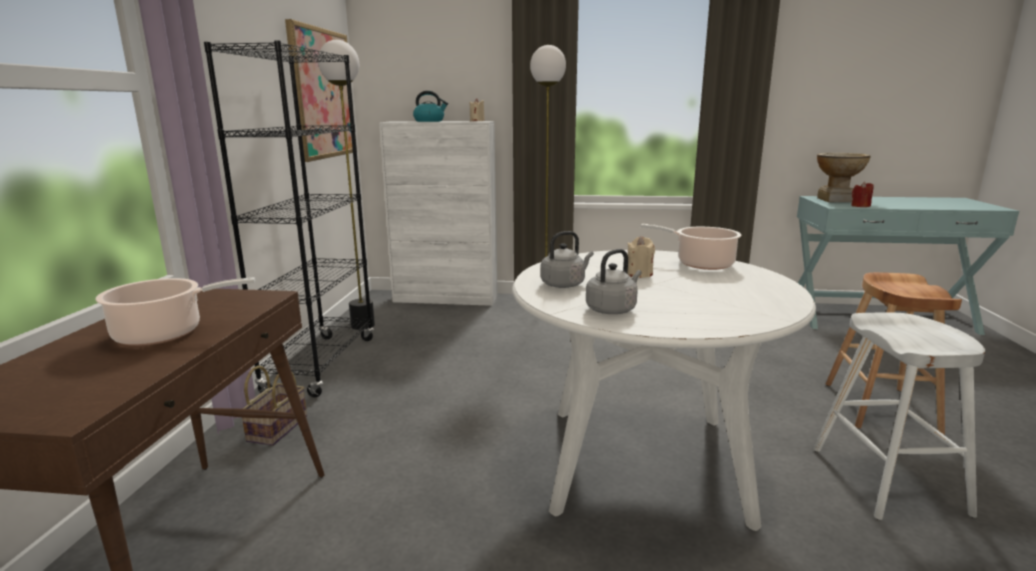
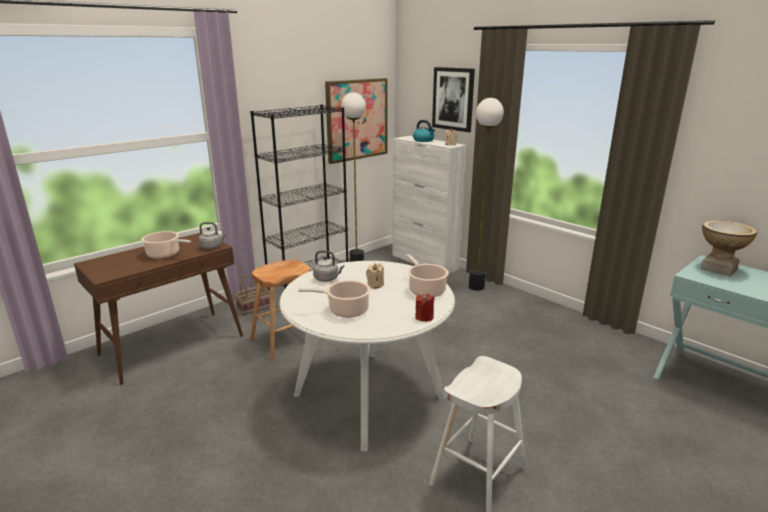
camera: 40 degrees right, 5 degrees up
(462, 61) = (453, 99): none -> picture
(612, 309) = (310, 300): grey kettle -> grey kettle (212, 247)
(688, 305) = (345, 310): none -> cooking pot
(860, 206) = (716, 281): red candle -> red candle (424, 317)
(880, 408) = (573, 445): brown stool -> brown stool (285, 340)

